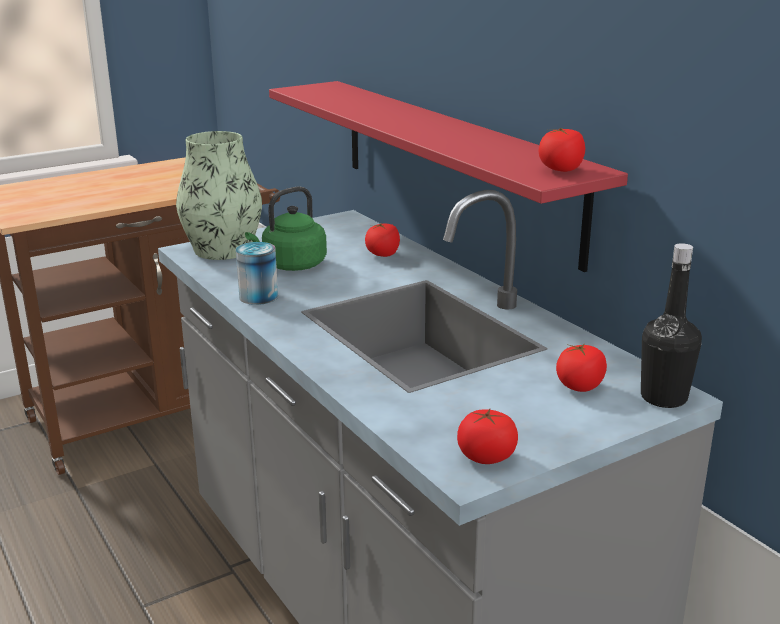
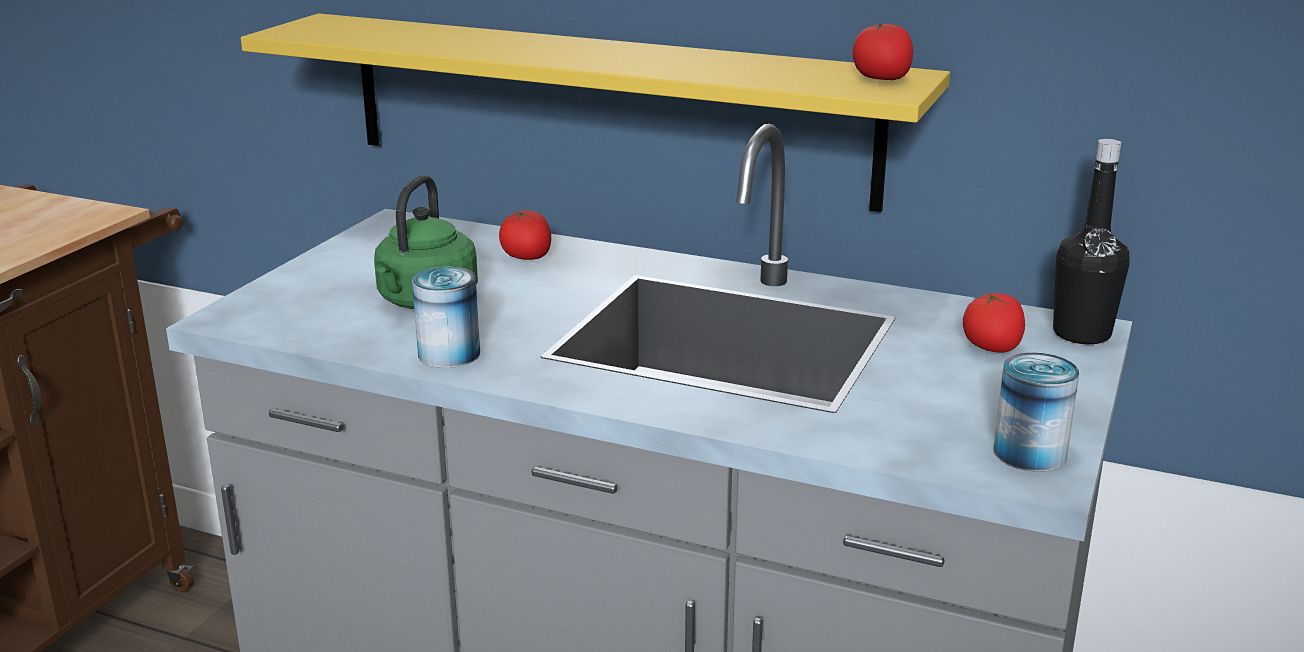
camera: 35 degrees left, 0 degrees up
(223, 249) = (281, 305): vase -> none
(453, 165) = (606, 108): red shelf -> yellow shelf
(486, 457) = (1029, 453): tomato -> can

